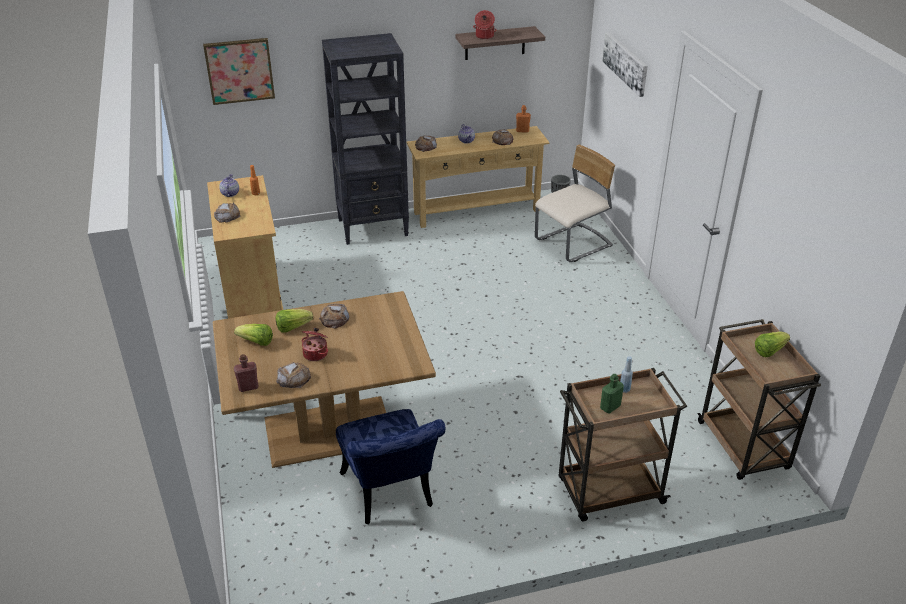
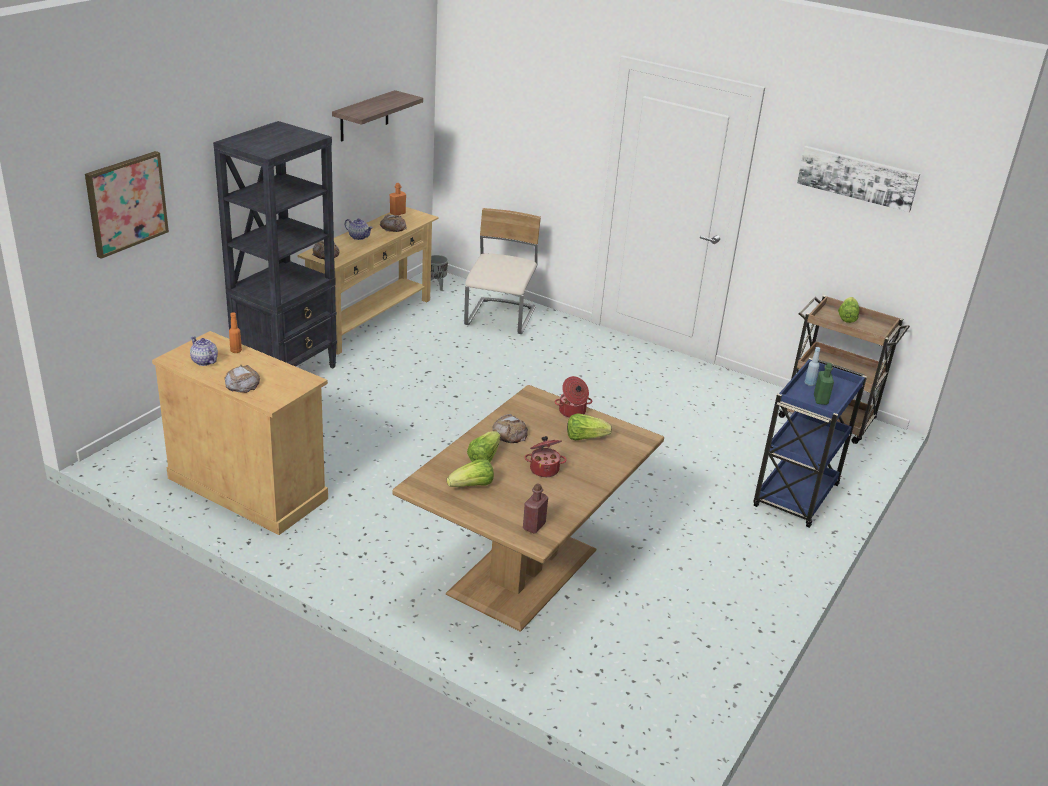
camera: 45 degrees left, 5 degrees down
(294, 378) = (561, 498): bread -> none
(377, 346) = (585, 437): none -> lettuce
(390, 495) = (653, 592): blue chair -> none
(484, 36) = (366, 108): cooking pot -> cooking pot (572, 412)
(609, 492) = (795, 497): brown cart -> blue cart
(626, 63) = (517, 109): picture -> picture (857, 177)

